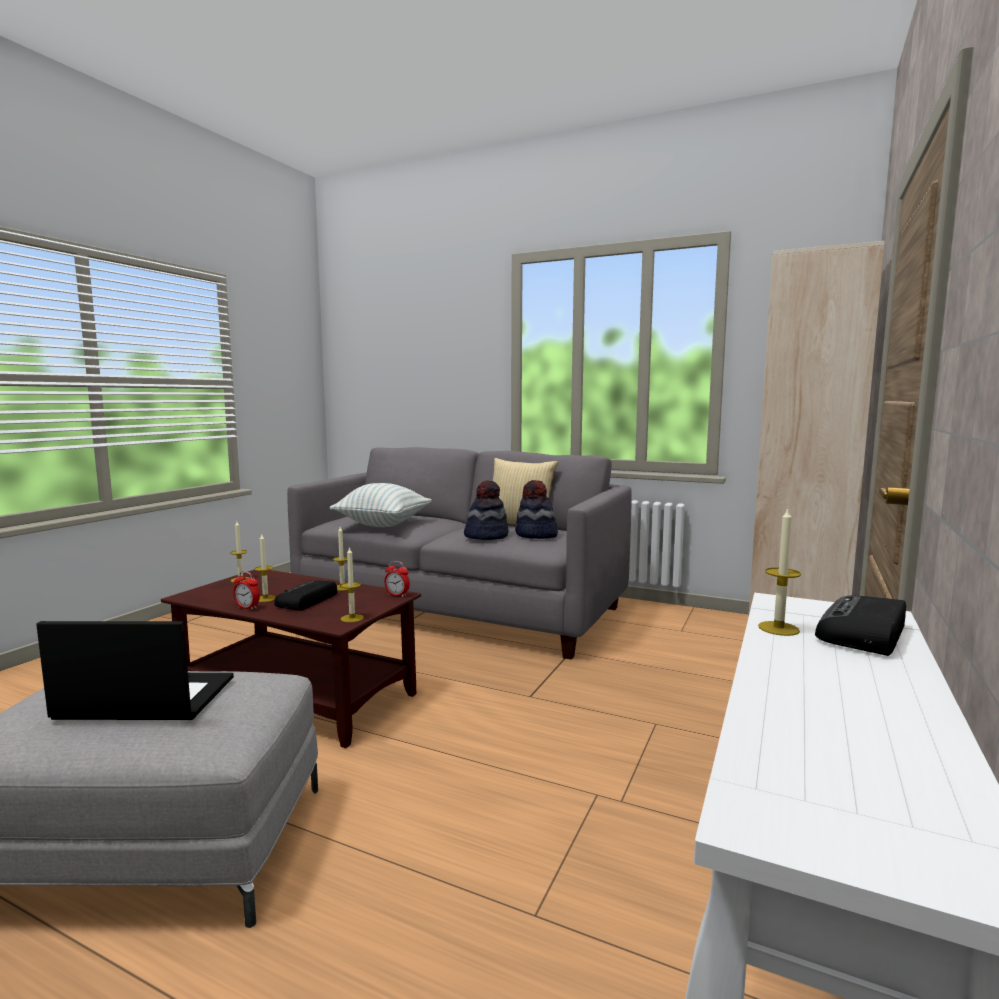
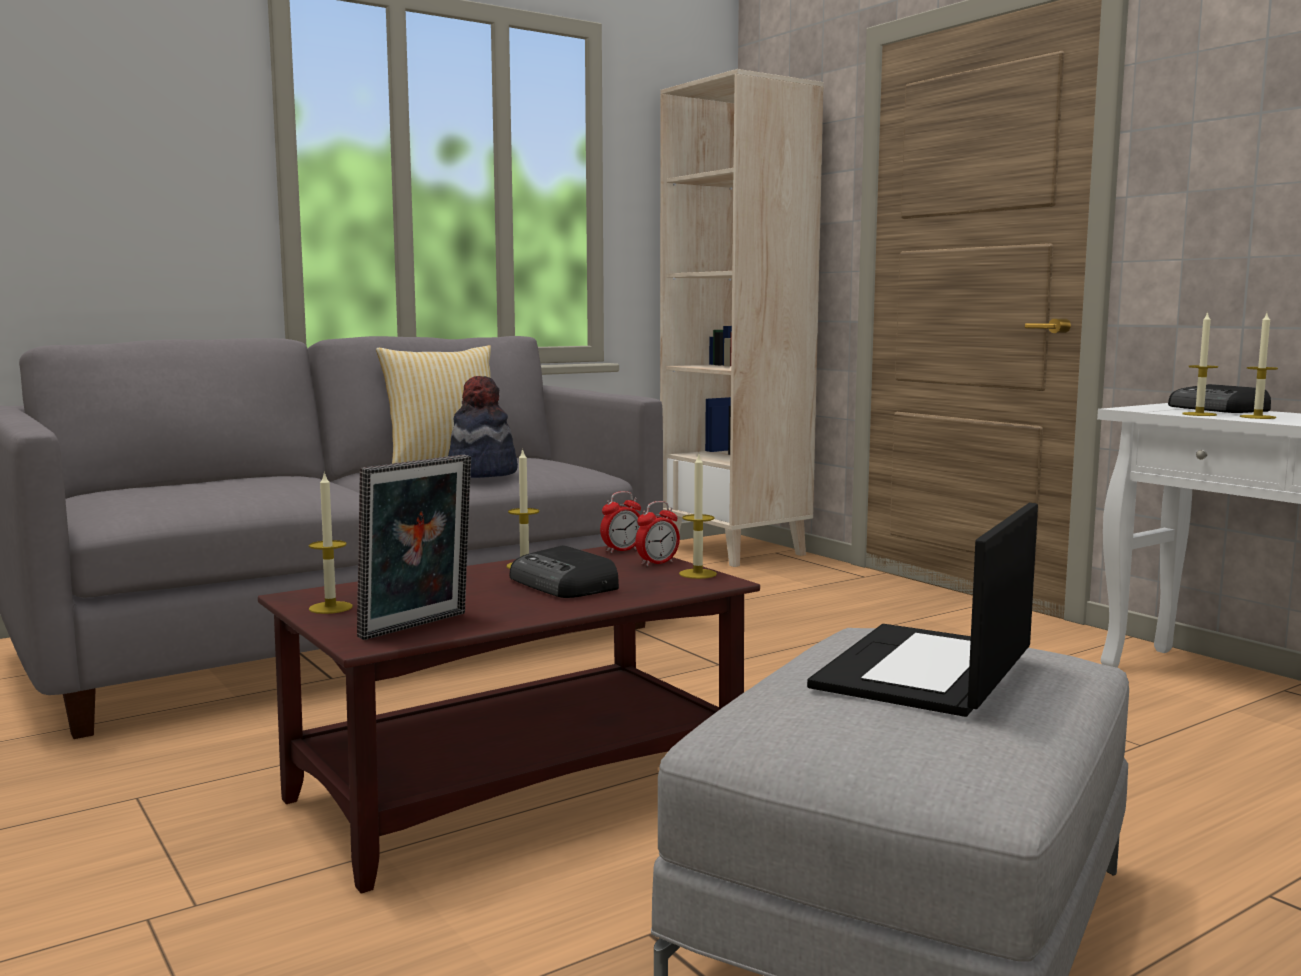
camera: 60 degrees left, 0 degrees up
(213, 596) = (418, 626): none -> picture frame
(247, 608) = (541, 612): alarm clock -> alarm clock (657, 563)
(265, 598) = (504, 601): candle -> candle (1257, 417)
(383, 524) = (254, 493): pillow -> none
(536, 535) = (528, 462): hat -> none

